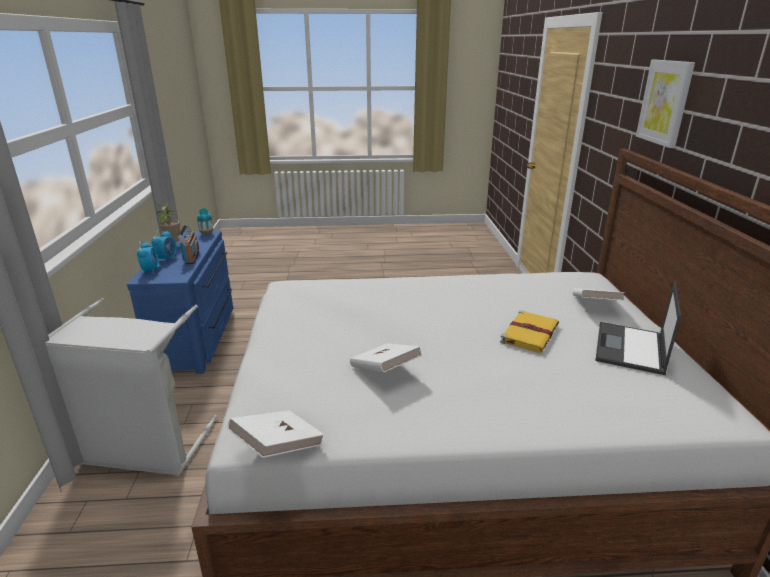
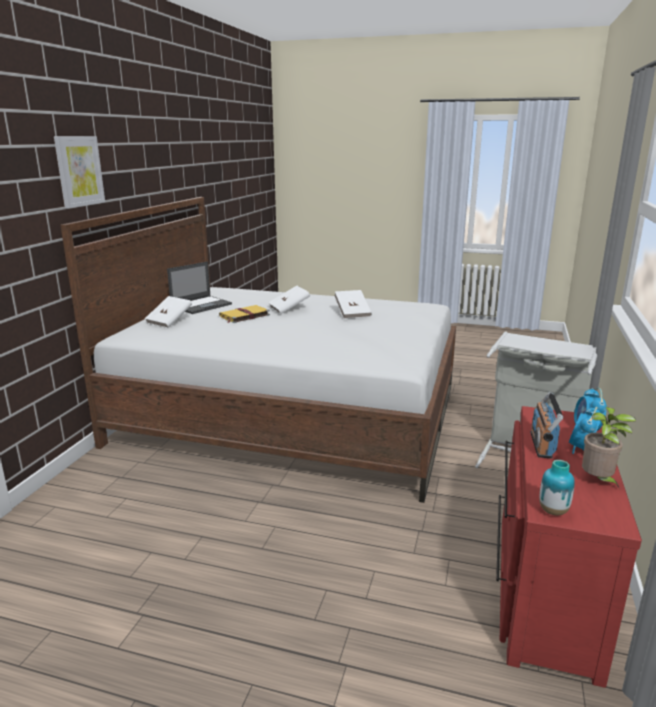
camera: 160 degrees left, 5 degrees down
(198, 337) = (542, 588): blue dresser -> red dresser
(278, 447) = (417, 301): white book -> white book (289, 309)

